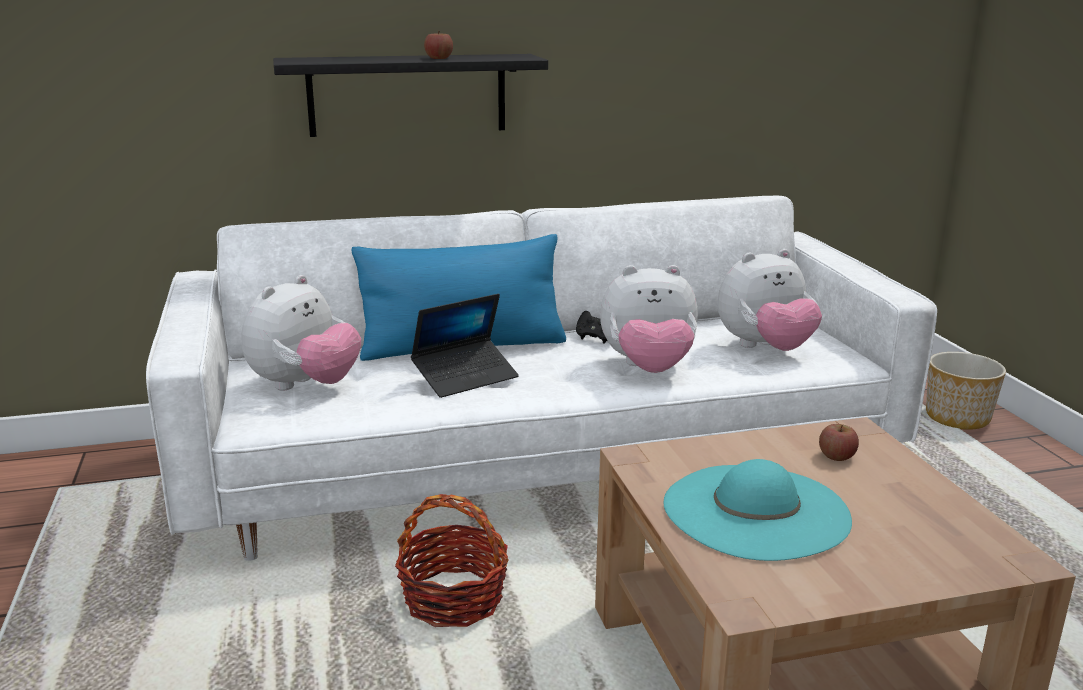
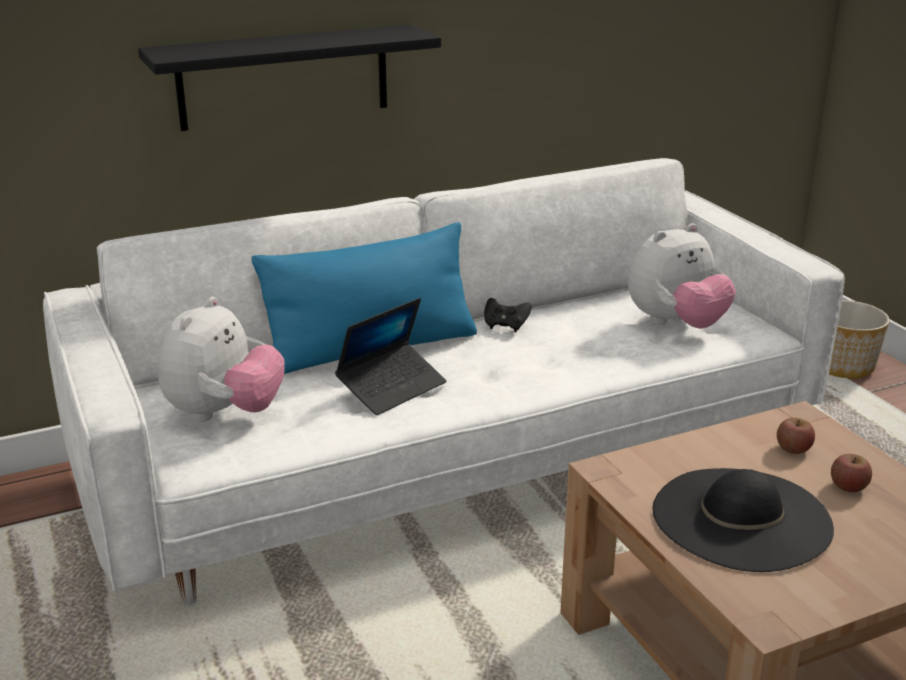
camera: 10 degrees left, 5 degrees up
(439, 58) = (324, 40): apple -> apple (848, 487)
(454, 599) = (418, 622): basket -> none
(648, 368) = (572, 359): plush toy -> none
(755, 511) = (741, 518): turquoise hat -> black hat

